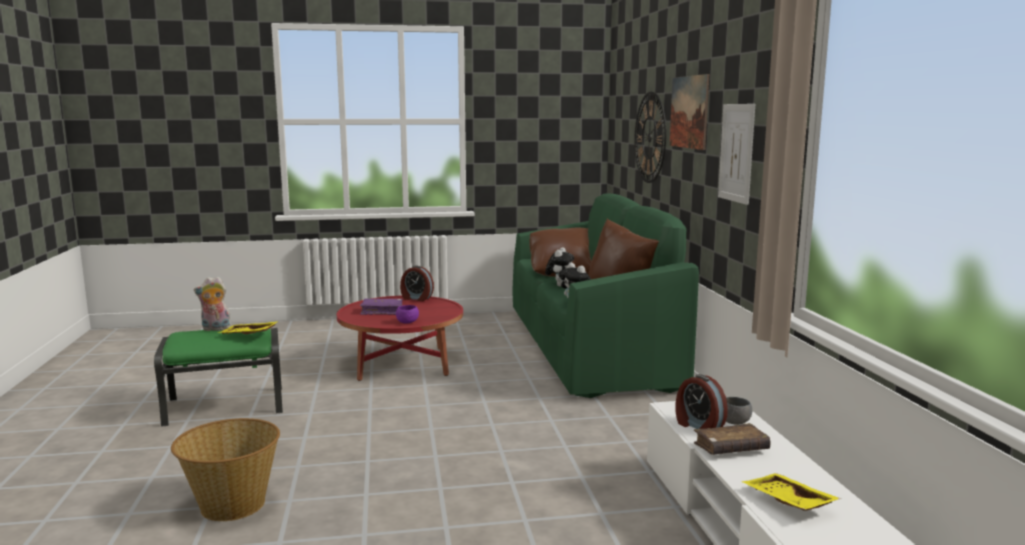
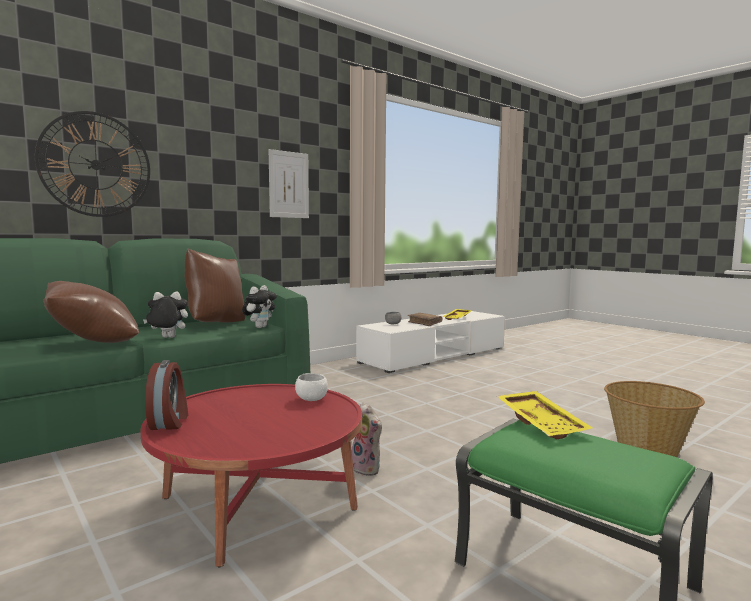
camera: 120 degrees left, 5 degrees down
(215, 329) = (575, 460): plush toy -> plush toy (368, 468)
(382, 311) = (268, 425): purple book -> none
(407, 322) = (311, 399): purple bowl -> white bowl
(689, 112) = (204, 147): picture -> none
(698, 426) = (408, 327): alarm clock -> none

